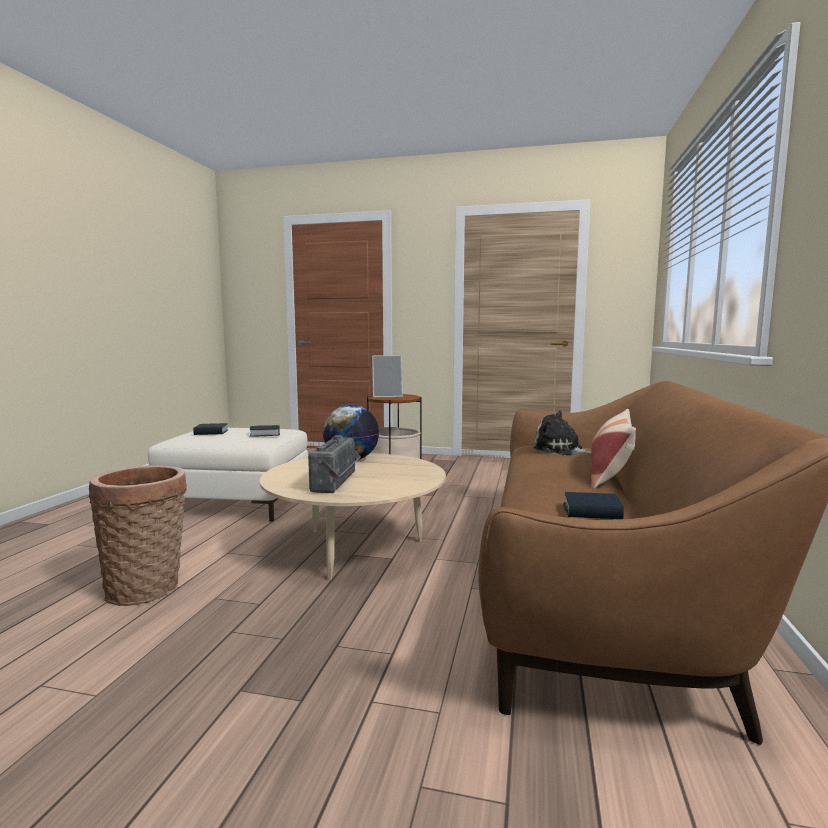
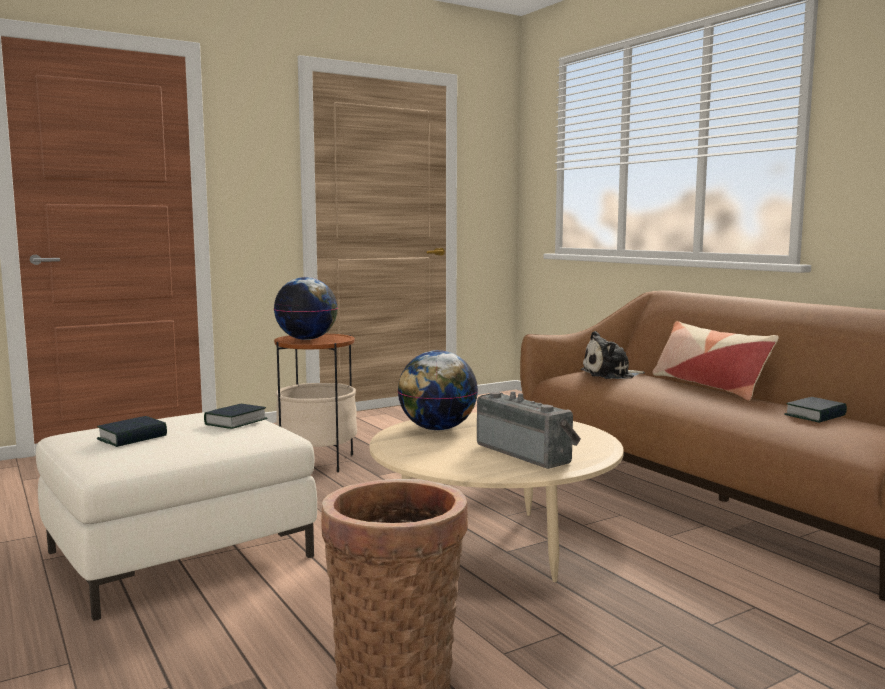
camera: 45 degrees left, 0 degrees up
(387, 396) = (307, 339): picture frame -> globe

